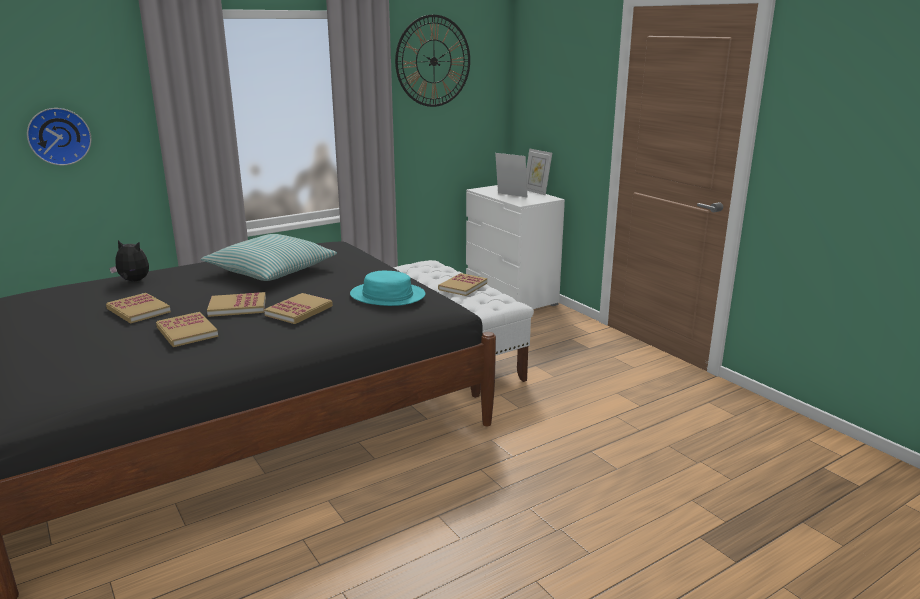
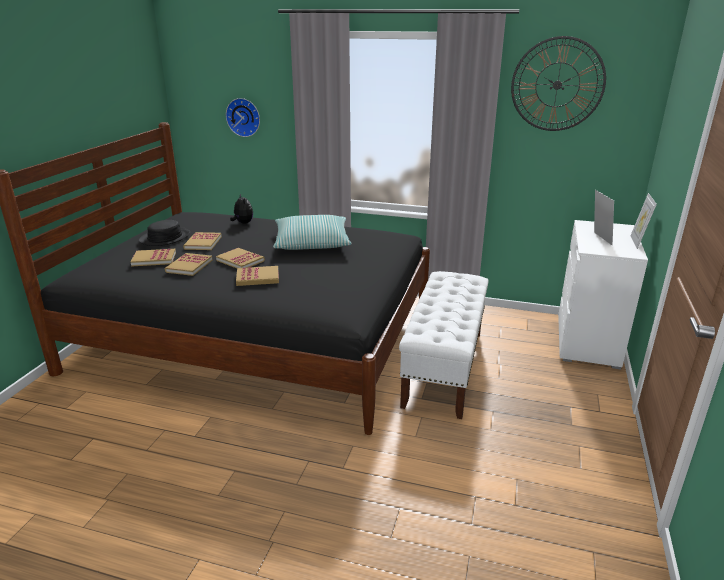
camera: 50 degrees right, 5 degrees up
(62, 324) = (165, 237): none -> black hat
(387, 296) = (324, 290): turquoise hat -> none
(463, 286) = (450, 309): book -> book (154, 259)

